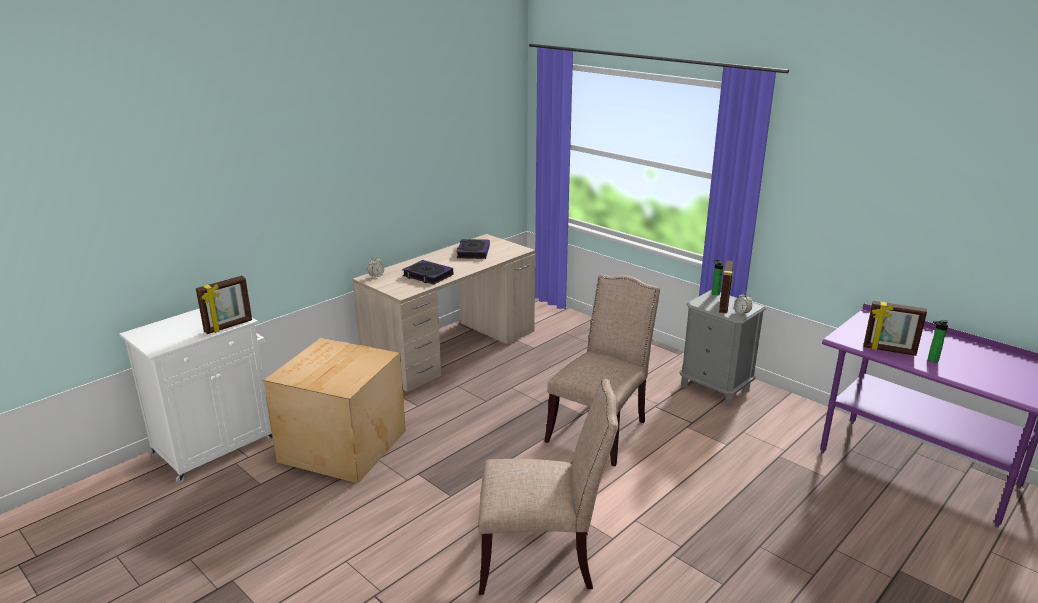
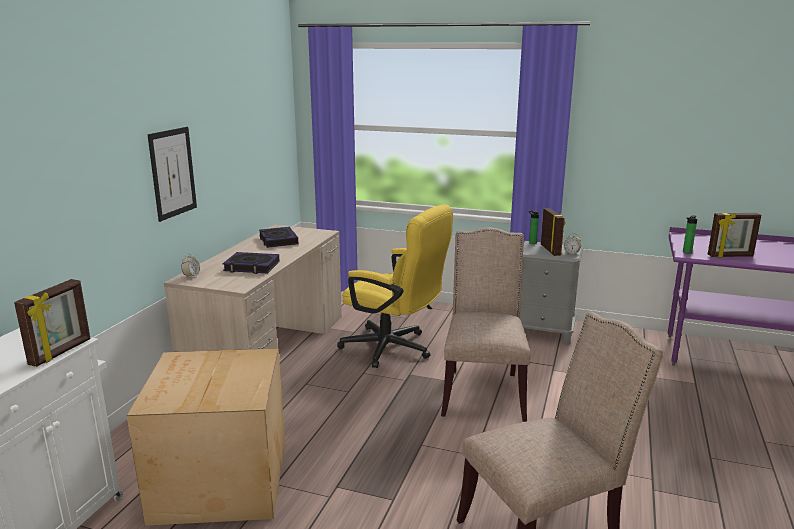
camera: 25 degrees left, 5 degrees down
(371, 187) = (172, 173): none -> picture
(555, 372) = (394, 349): none -> yellow office chair
(931, 360) = (766, 257): bottle -> bottle (686, 252)

